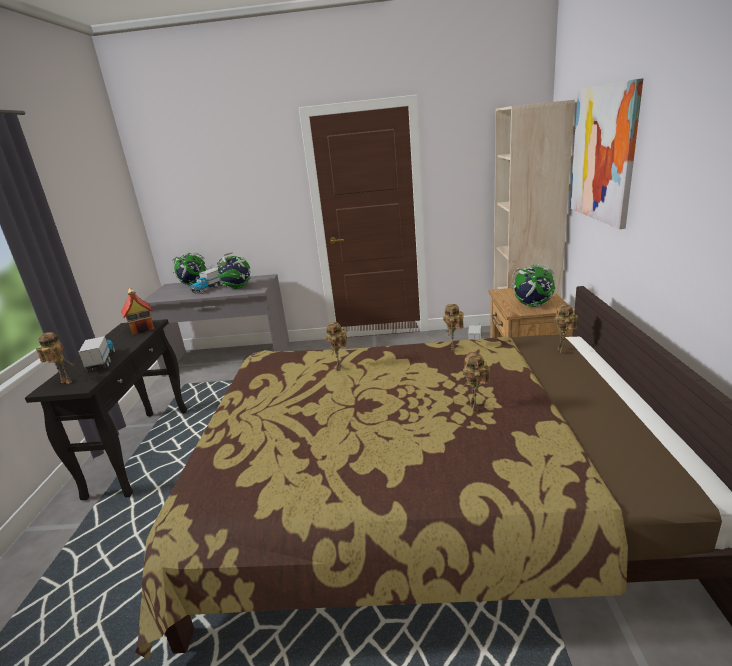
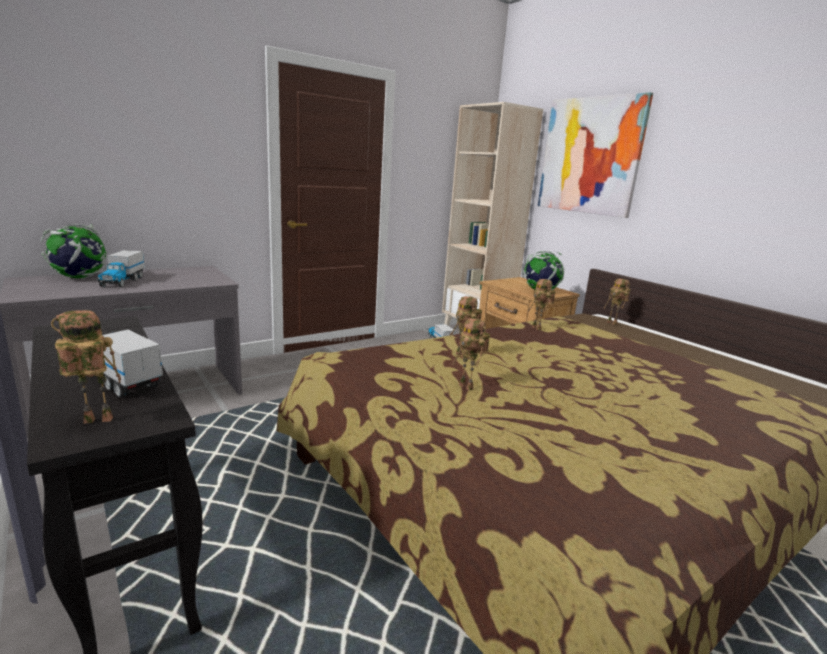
camera: 40 degrees left, 5 degrees down
(142, 328) = (108, 330): toy house -> none
(238, 288) = (179, 280): globe -> none
(475, 408) = (648, 369): toy robot -> toy robot (468, 387)

